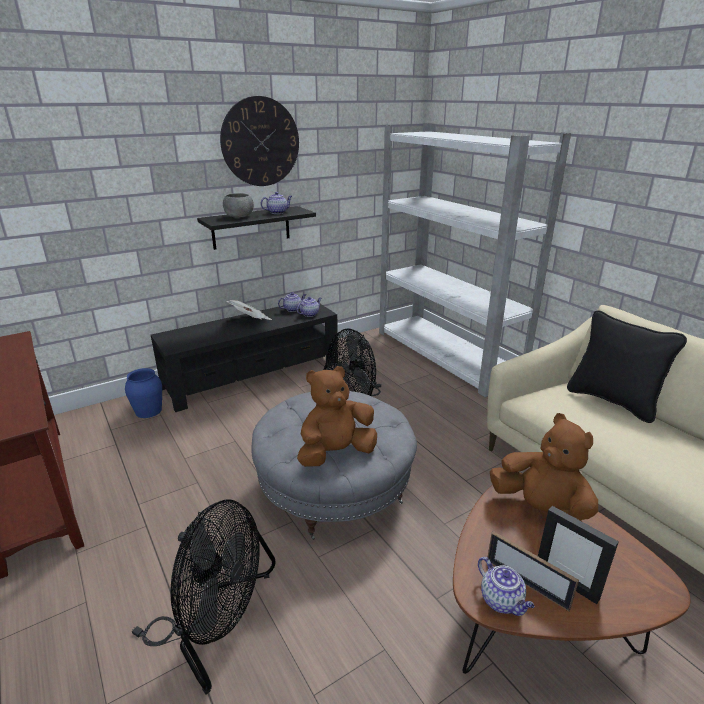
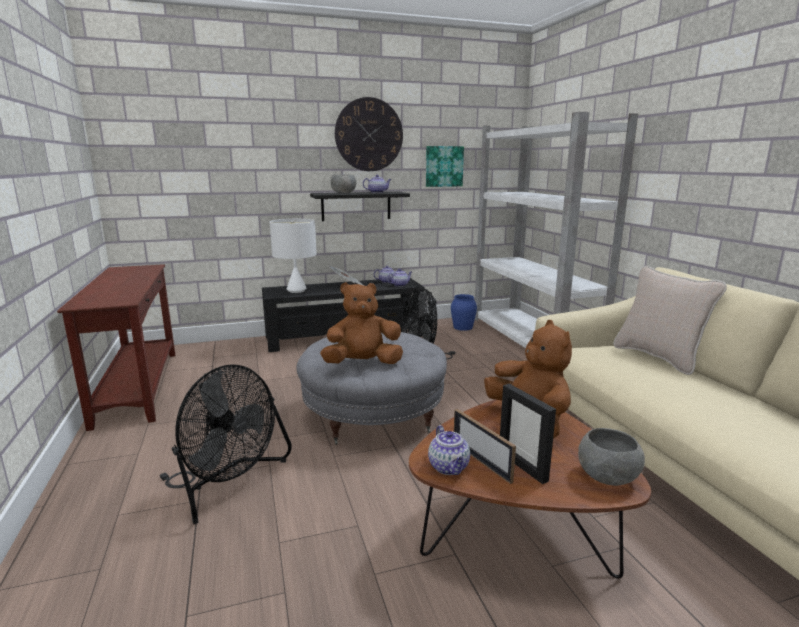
camera: 15 degrees right, 10 degrees down
(148, 410) = (248, 349): blue vase -> blue vase (463, 327)
(196, 336) = (296, 291): none -> white table lamp
(343, 173) = (443, 166): none -> picture
(612, 401) = (658, 357): black pillow -> beige pillow
(645, 579) = (607, 477): none -> grey bowl

